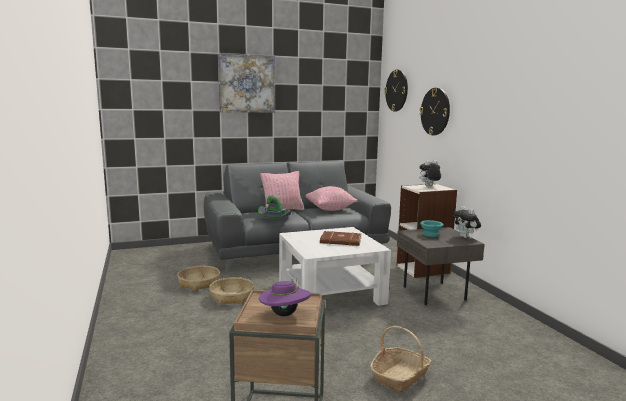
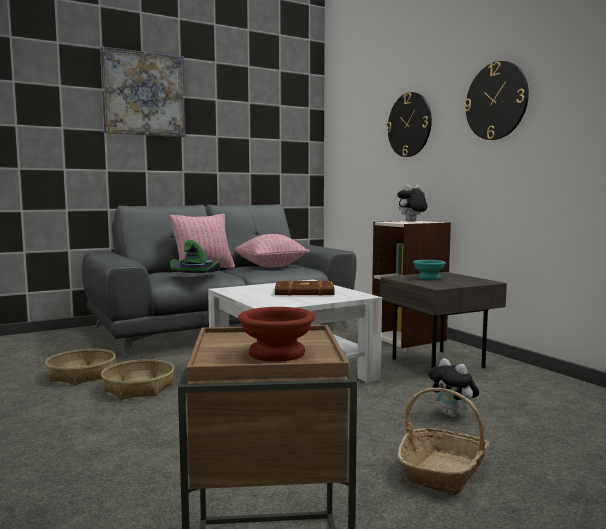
camera: 10 degrees left, 5 degrees down
(284, 314) = (278, 353): purple hat -> brown bowl
(396, 90) = (349, 109): wall clock -> wall clock (496, 101)
(465, 237) = (476, 278): plush toy -> plush toy (453, 415)

